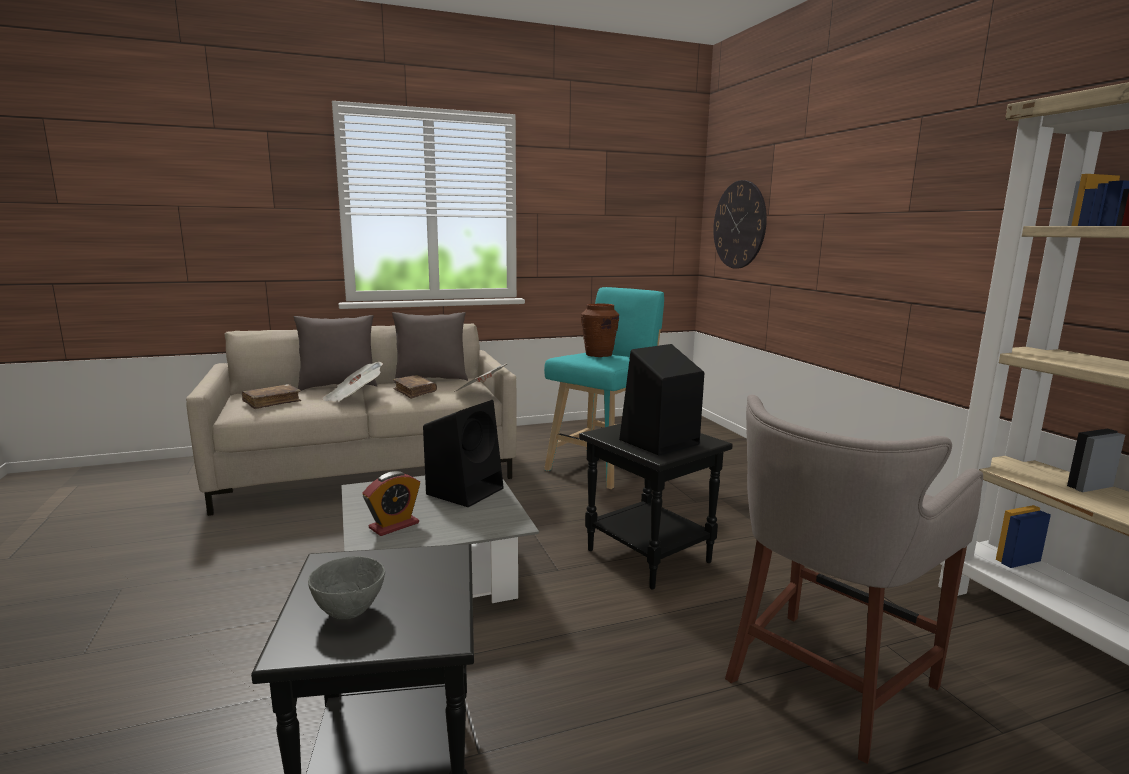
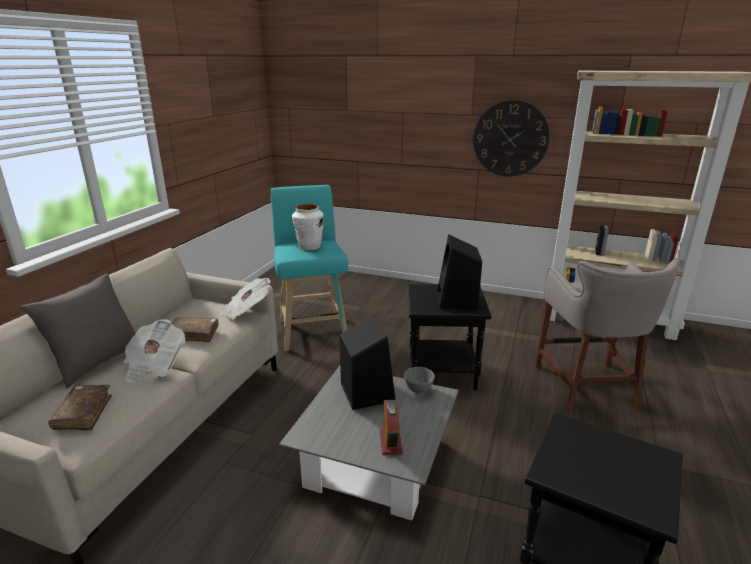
camera: 50 degrees left, 10 degrees up
(349, 611) = (621, 481): grey bowl -> grey bowl (418, 390)
(431, 380) = (169, 316): grey pillow -> none
(599, 355) = (309, 247): brown vase -> white vase
(739, 225) = (317, 116): wall clock -> wall clock (510, 139)

